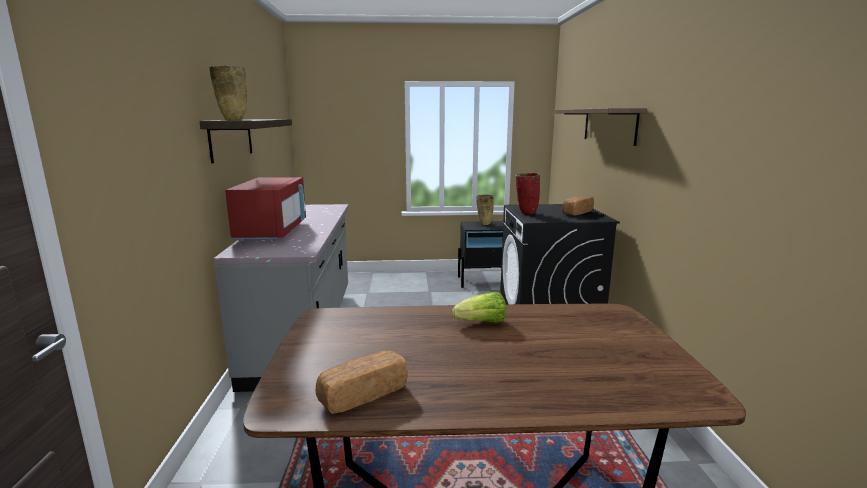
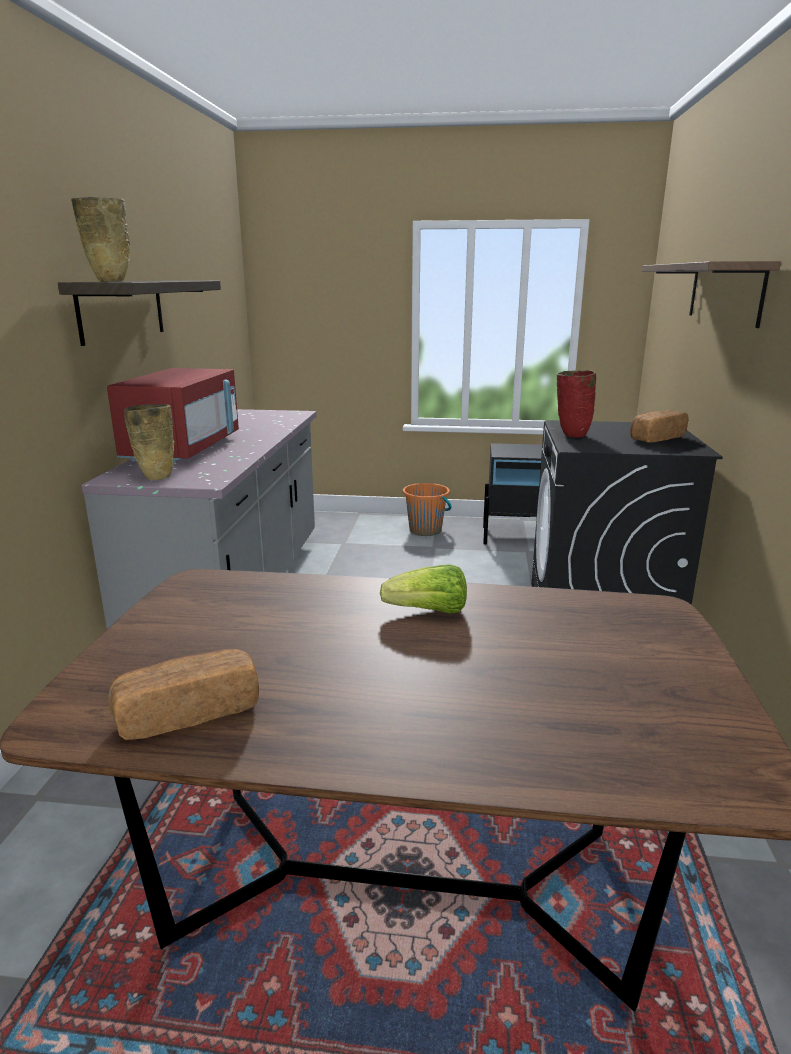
camera: 10 degrees right, 5 degrees up
(421, 281) = (425, 530): none -> orange bucket
(484, 224) = (526, 448): beige vase -> beige vase (157, 477)

